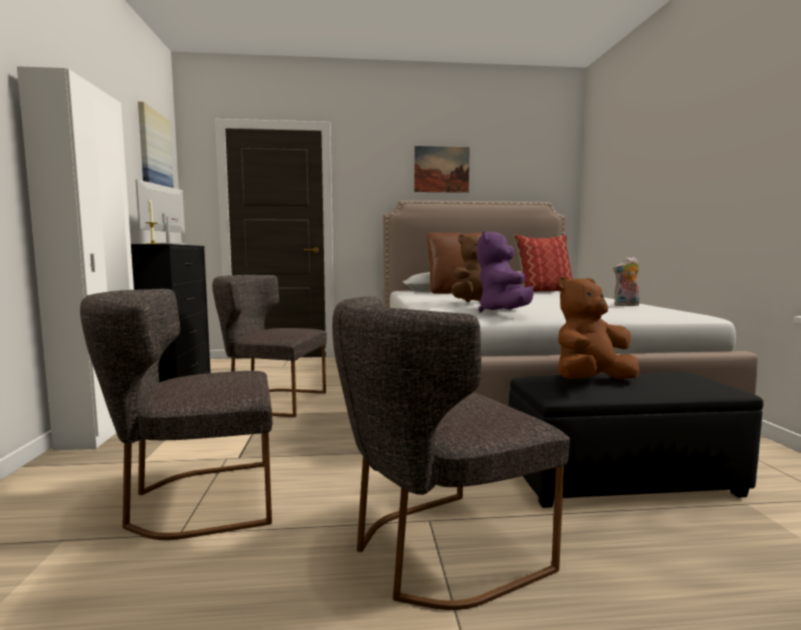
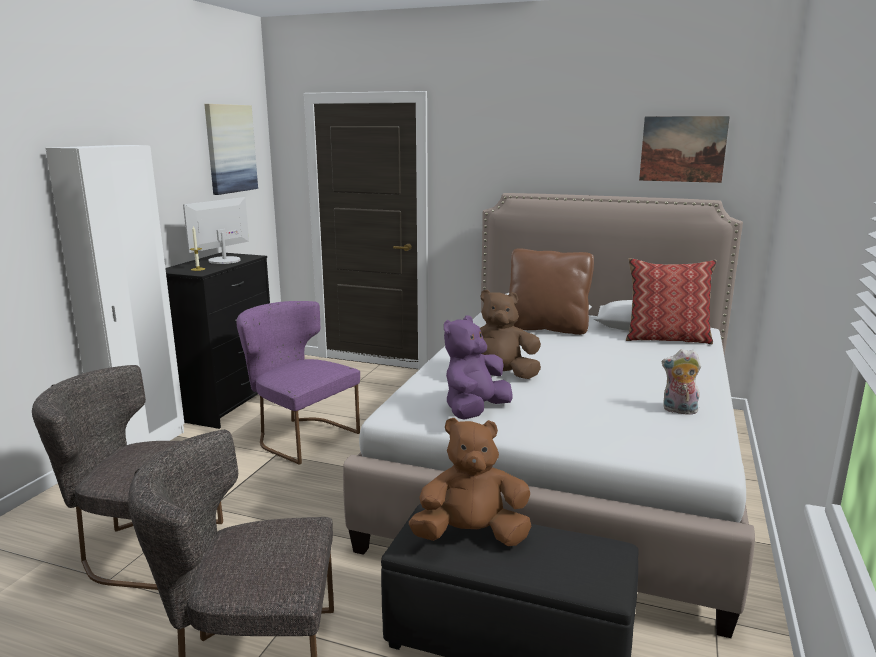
camera: 25 degrees right, 10 degrees up
(271, 401) = (300, 436): grey chair -> purple chair
(441, 169) = (564, 150): picture -> picture (682, 149)

